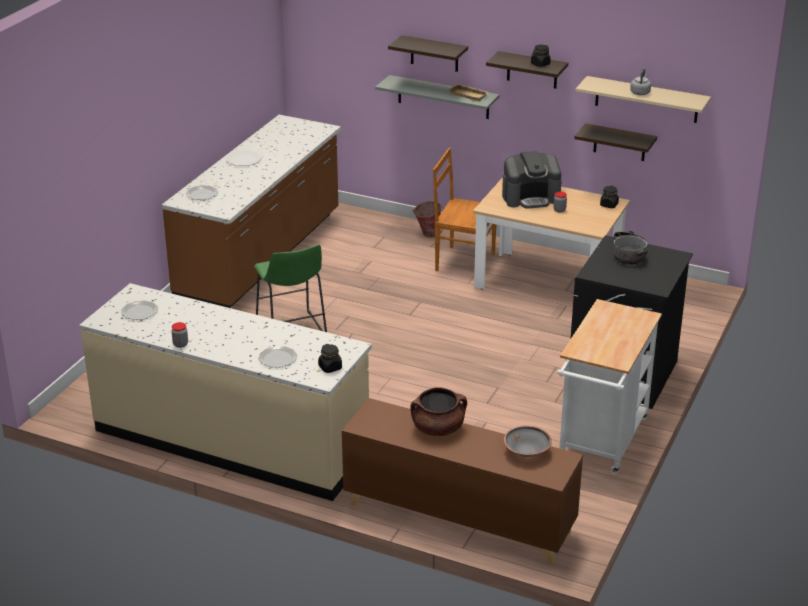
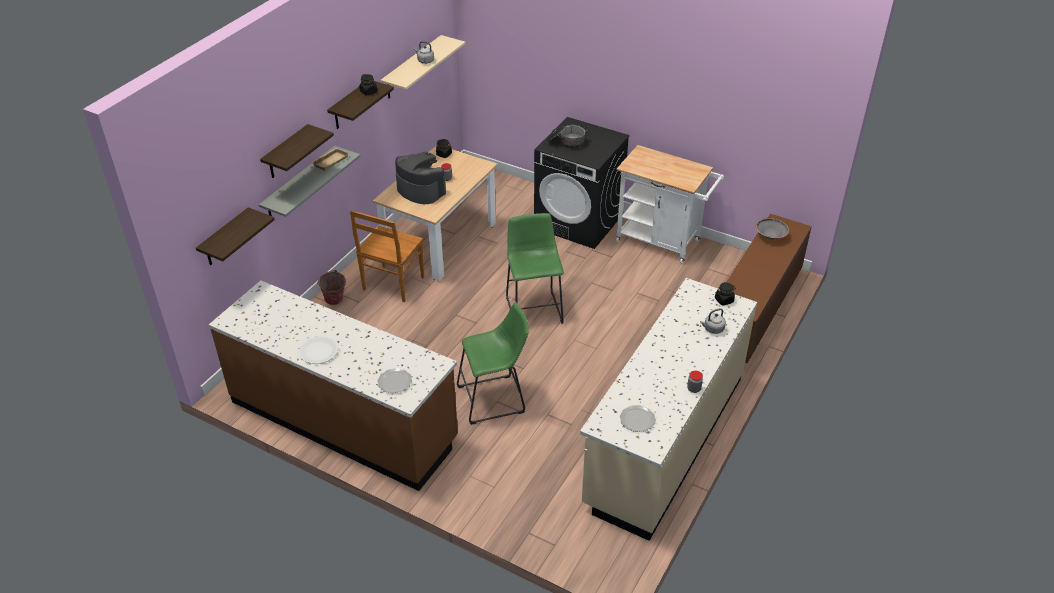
camera: 85 degrees left, 10 degrees up
(277, 358) = (712, 329): plate -> grey kettle
(438, 428) = (748, 273): brown cooking pot -> none
(442, 349) = (534, 307): none -> green stool
(531, 197) = (420, 190): coffee machine -> coffee machine turned 45 degrees counterclockwise
(619, 142) = (404, 114): shelf -> shelf (225, 238)

